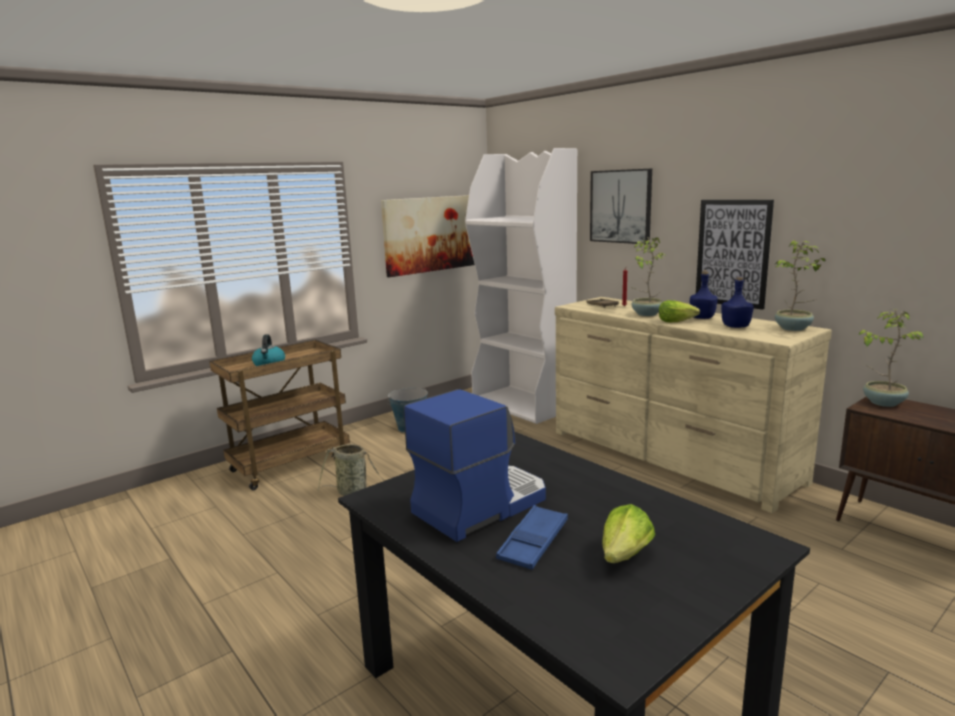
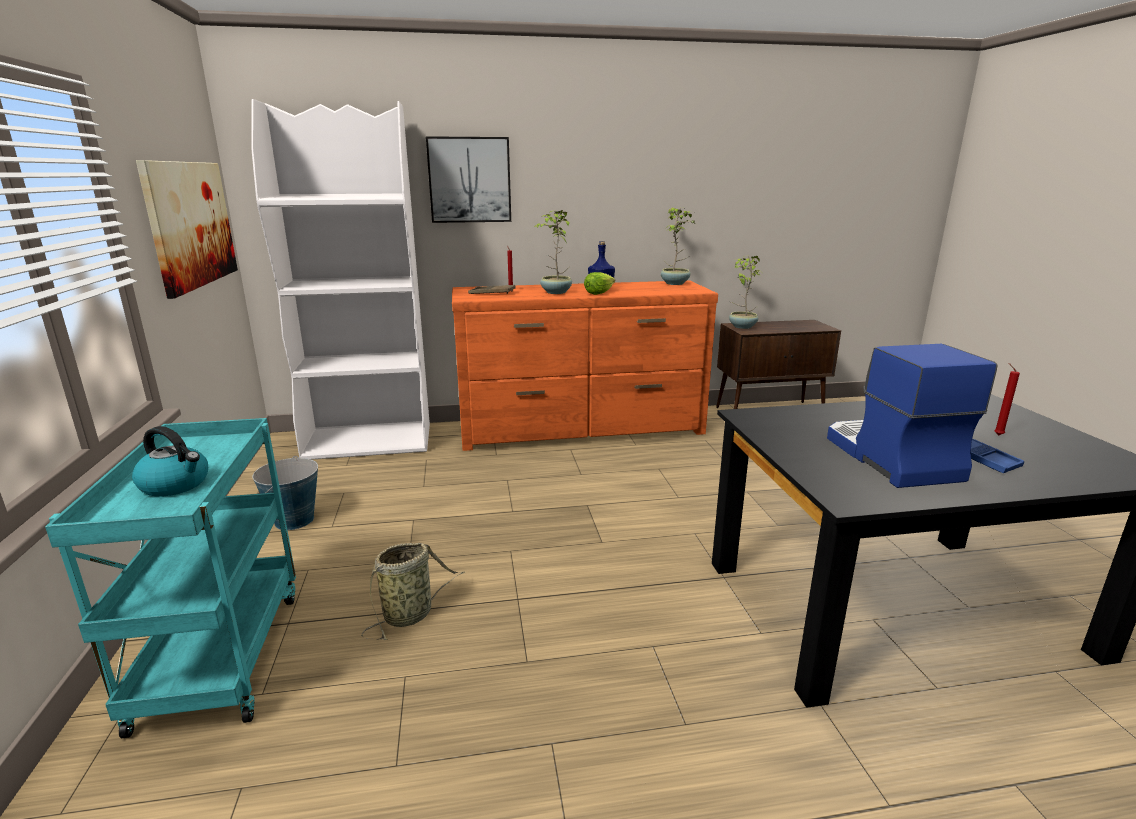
camera: 60 degrees left, 5 degrees up
(290, 464) = (220, 655): brown cart -> turquoise cart
(625, 555) = (997, 434): lettuce -> red candle
(670, 456) = (581, 428): beige dresser -> orange dresser
(732, 253) = (603, 224): picture -> none
(736, 326) = (644, 288): blue bottle -> none

